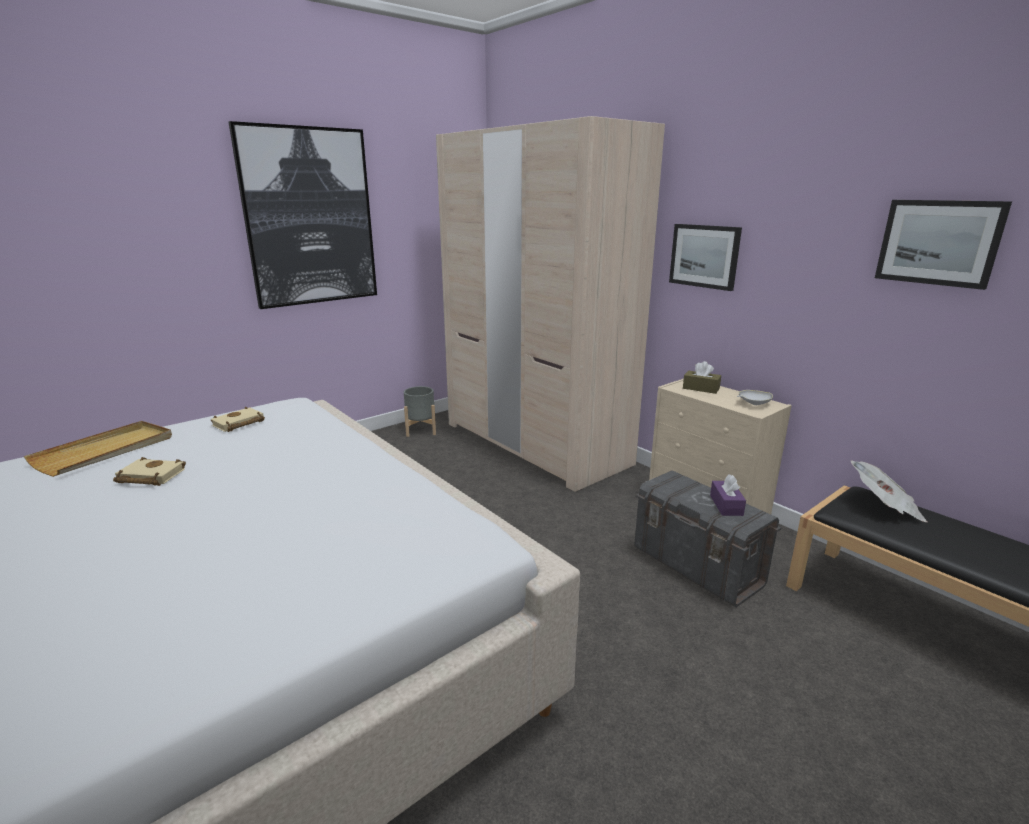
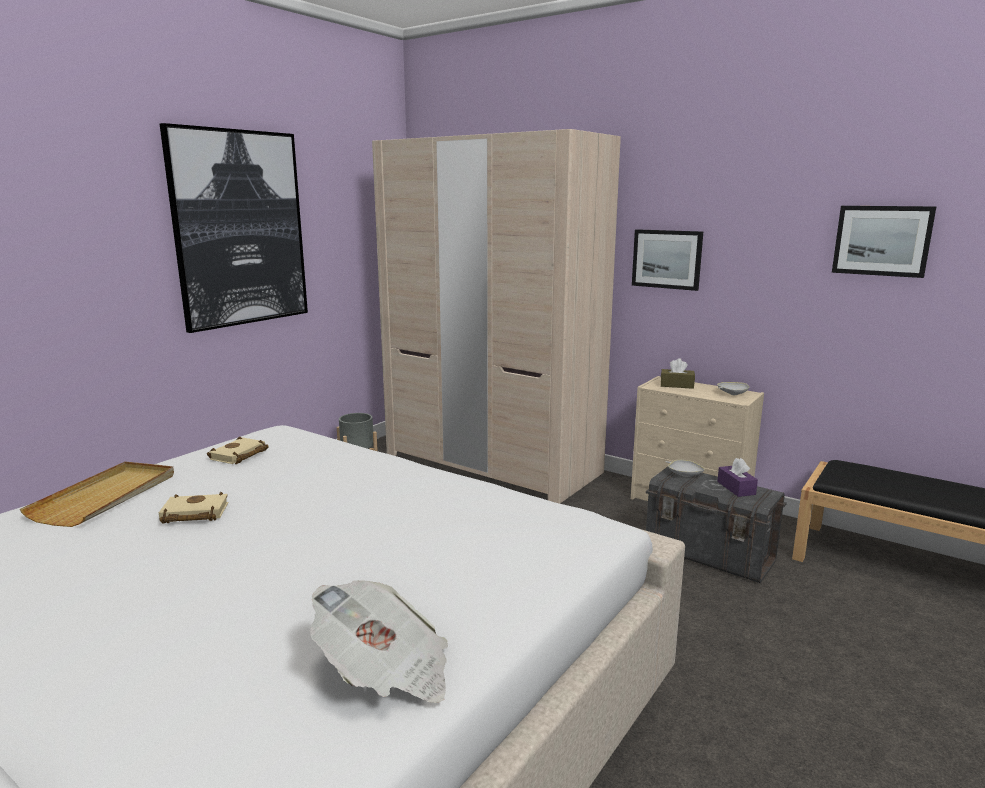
camera: 15 degrees left, 5 degrees down
(679, 483) = (684, 474): none -> white bowl
(884, 507) = (866, 473): newspaper -> newspaper (386, 672)

